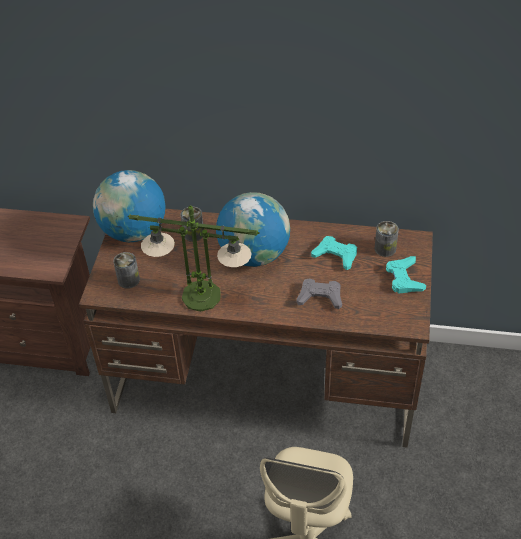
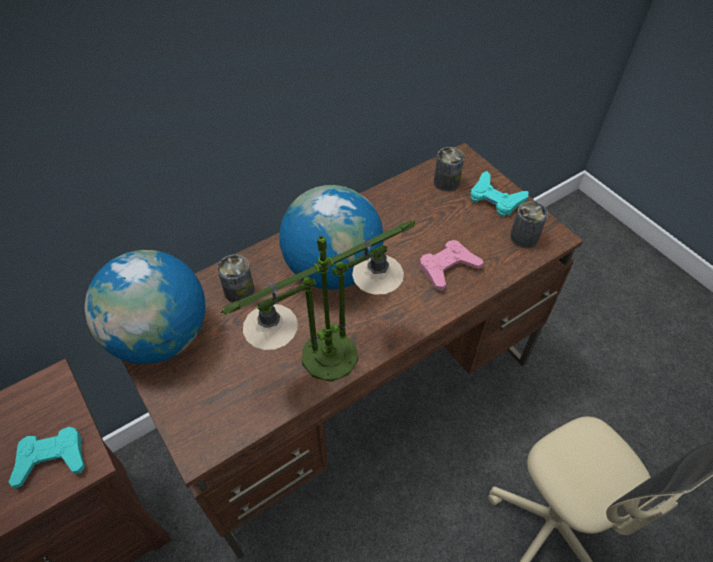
camera: 45 degrees left, 5 degrees up
(128, 280) = (220, 401): can -> can (524, 237)
(320, 297) = (448, 268): grey game controller -> pink game controller
(335, 255) = (412, 217): turquoise game controller -> turquoise game controller (51, 459)

